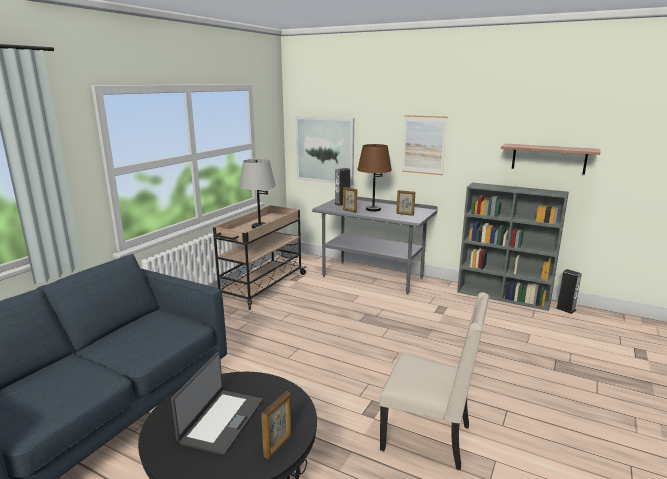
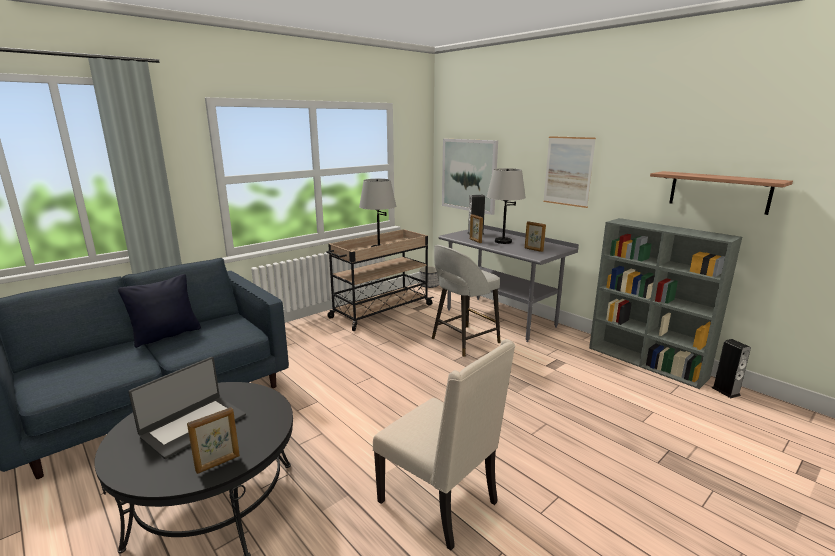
camera: 20 degrees right, 0 degrees up
(102, 343) = (166, 335): none -> black pillow
(356, 303) = (463, 341): none -> grey stool
(373, 209) = (503, 241): brown table lamp -> grey table lamp

